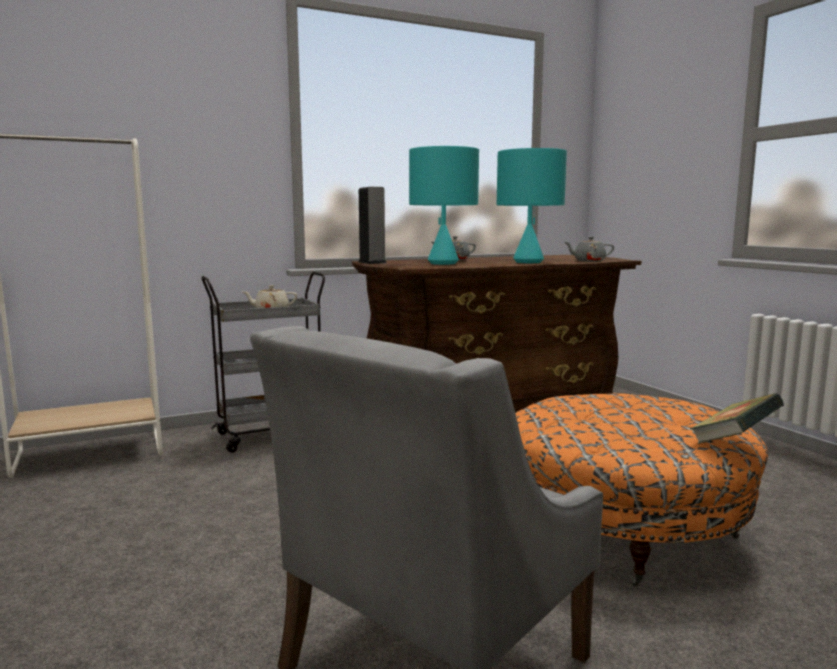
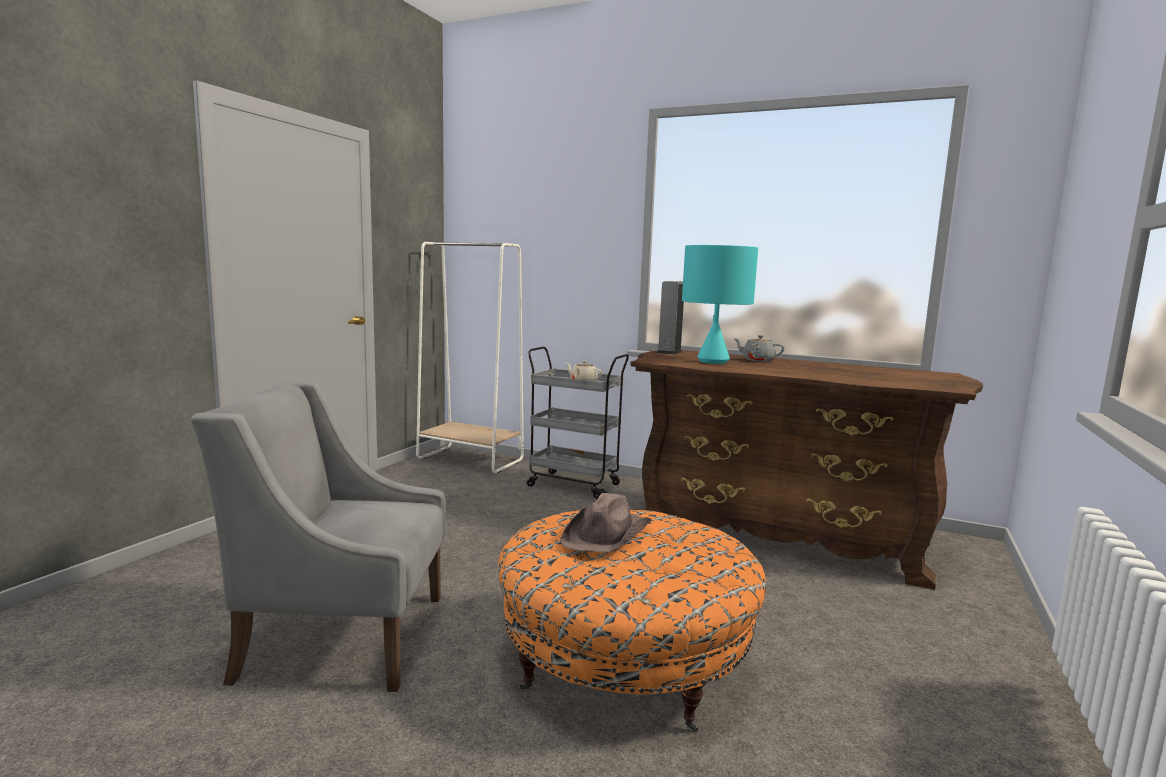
camera: 50 degrees right, 0 degrees up
(528, 262) = (803, 373): turquoise table lamp -> none
(588, 261) = (888, 383): grey teapot -> none
(605, 416) = (607, 534): none -> brown hat
(734, 442) = (622, 596): book -> none

